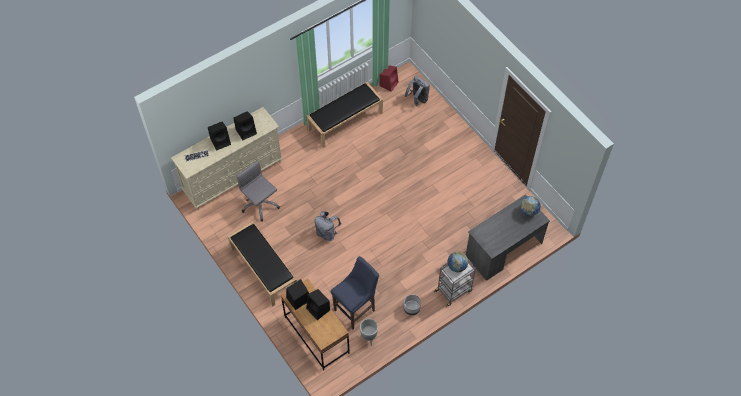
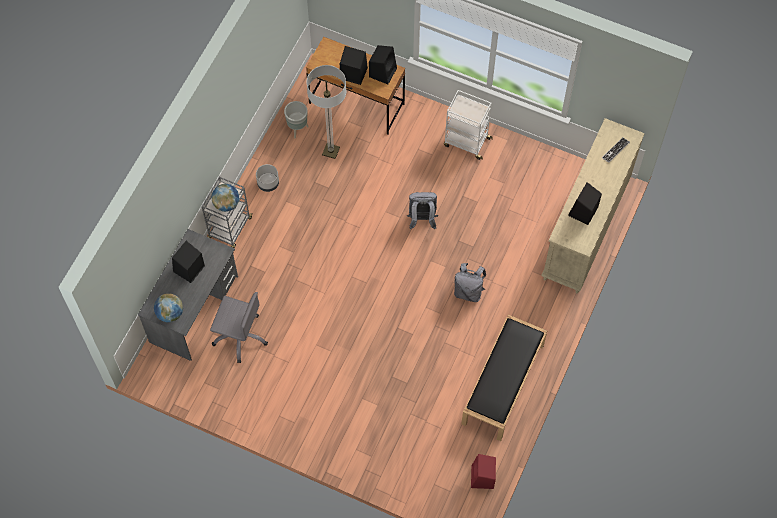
camera: 150 degrees right, 5 degrees up
(221, 141) = (602, 183): black speaker -> black speaker (188, 269)
(260, 204) = (526, 213): grey office chair -> grey office chair (240, 336)
(263, 269) = (466, 142): black bench -> white cart
(356, 309) = (331, 151): blue stool -> floor lamp
(417, 99) = (425, 473): grey backpack -> grey backpack (468, 291)

